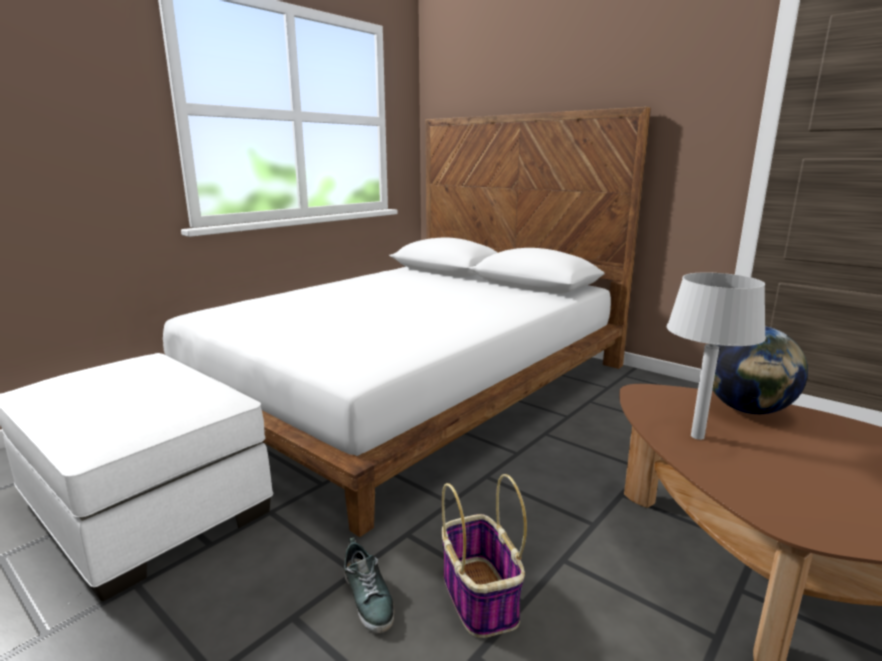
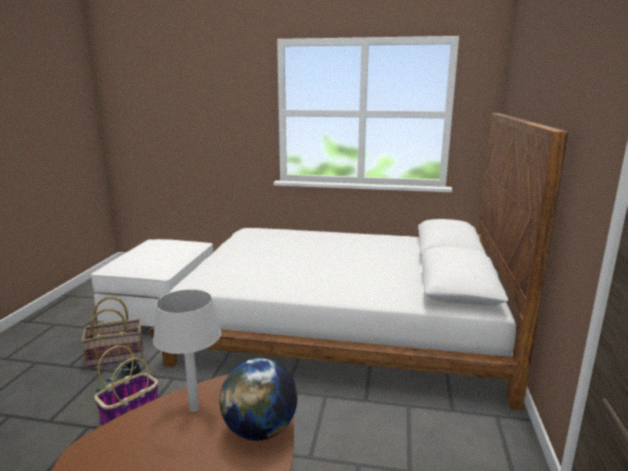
camera: 60 degrees right, 0 degrees up
(257, 591) = (116, 355): none -> basket

